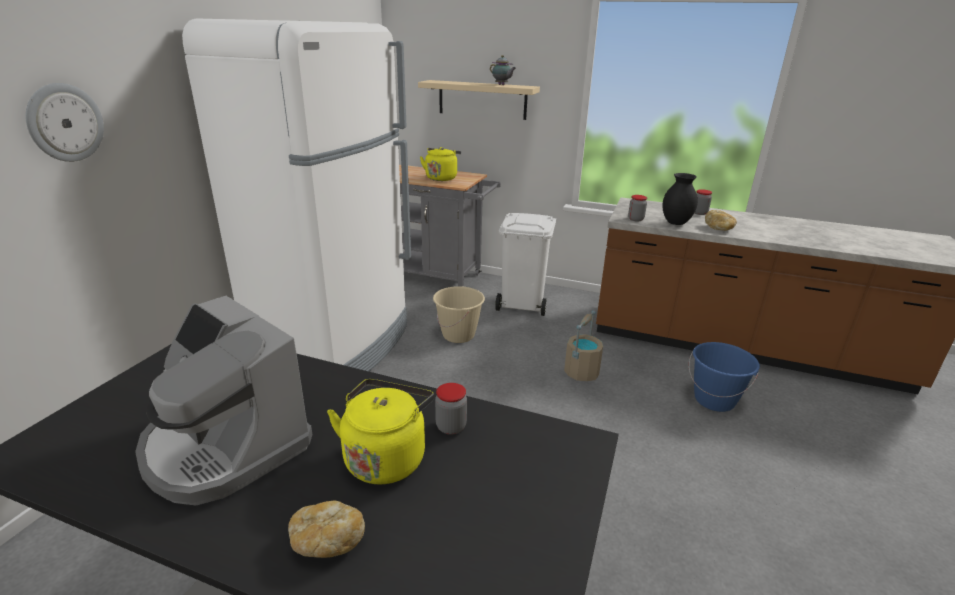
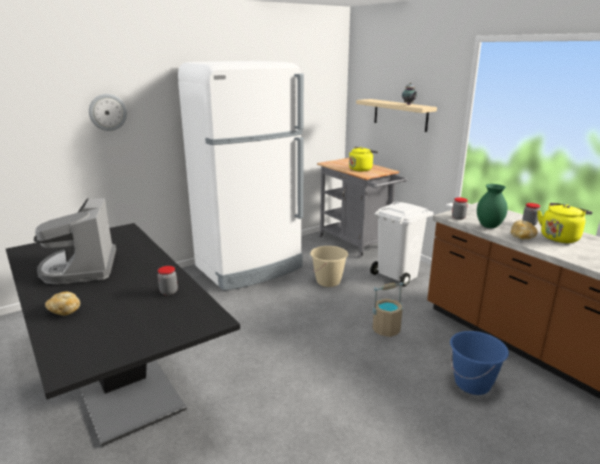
camera: 35 degrees right, 5 degrees down
(386, 457) = (126, 293): yellow kettle -> yellow kettle (560, 237)
(675, 223) = (488, 226): black vase -> green vase

